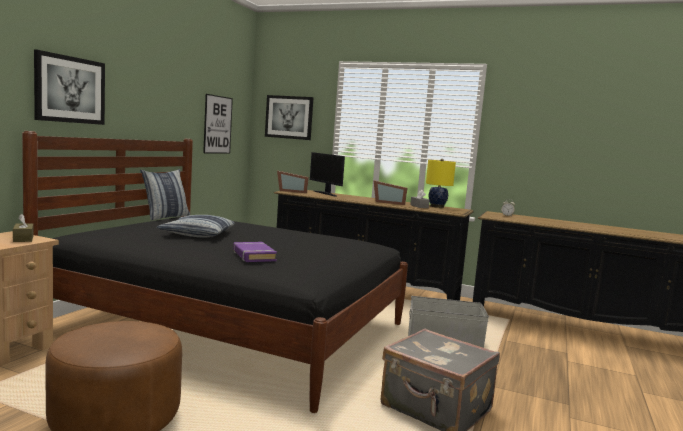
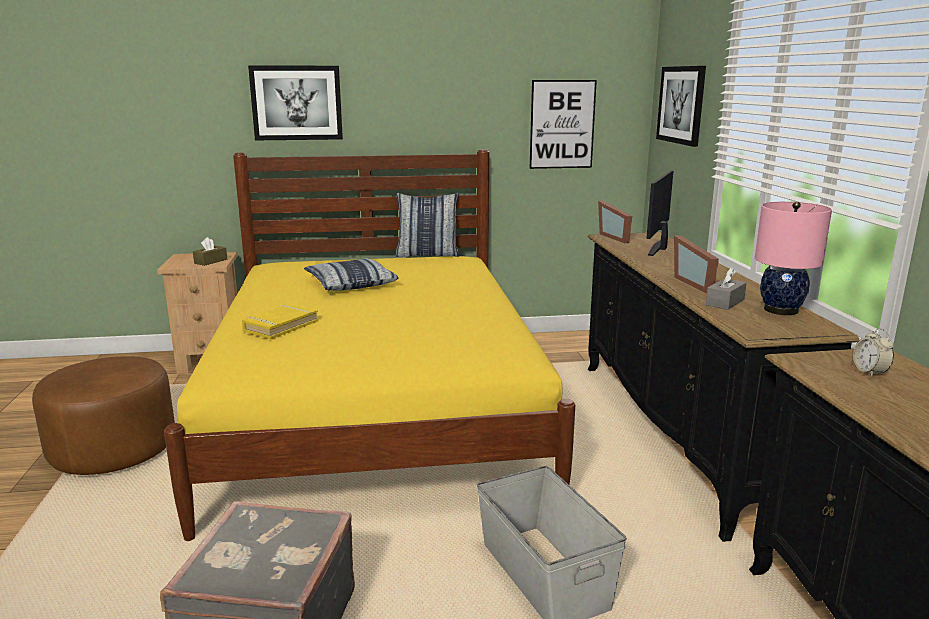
camera: 60 degrees right, 10 degrees up
(229, 327) = (376, 412): black bed -> yellow bed
(253, 256) = (280, 326): purple book -> yellow book
(437, 206) = (781, 310): yellow table lamp -> pink table lamp

